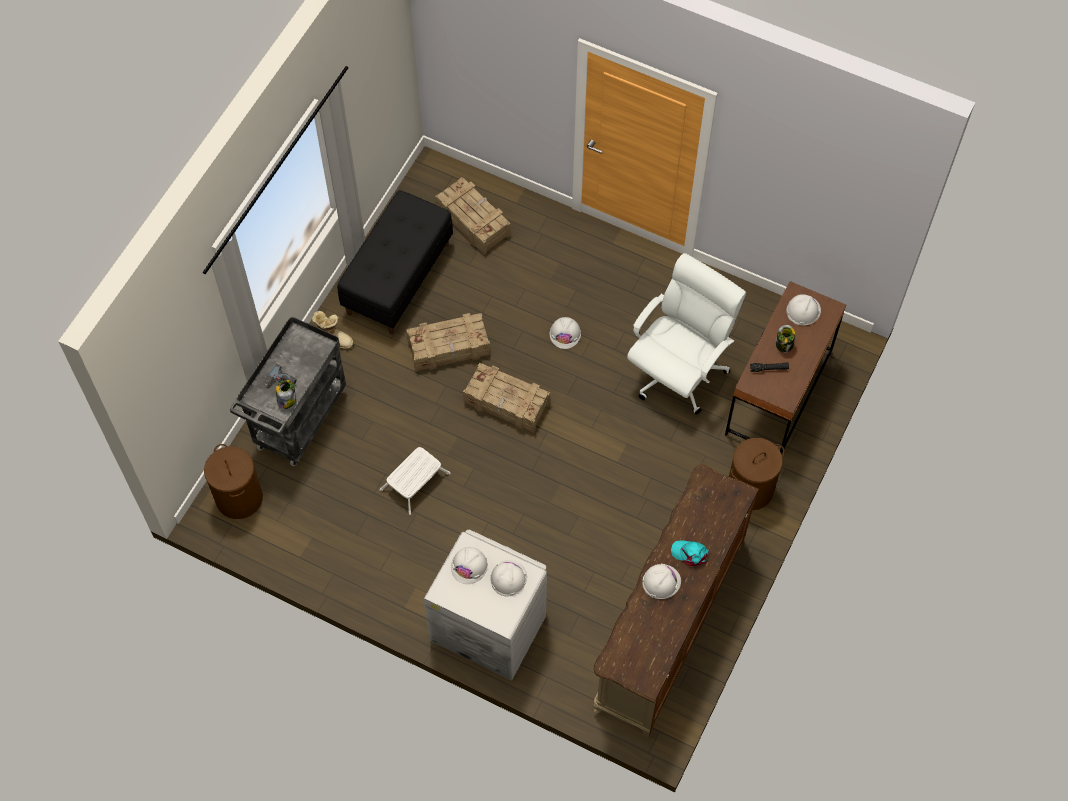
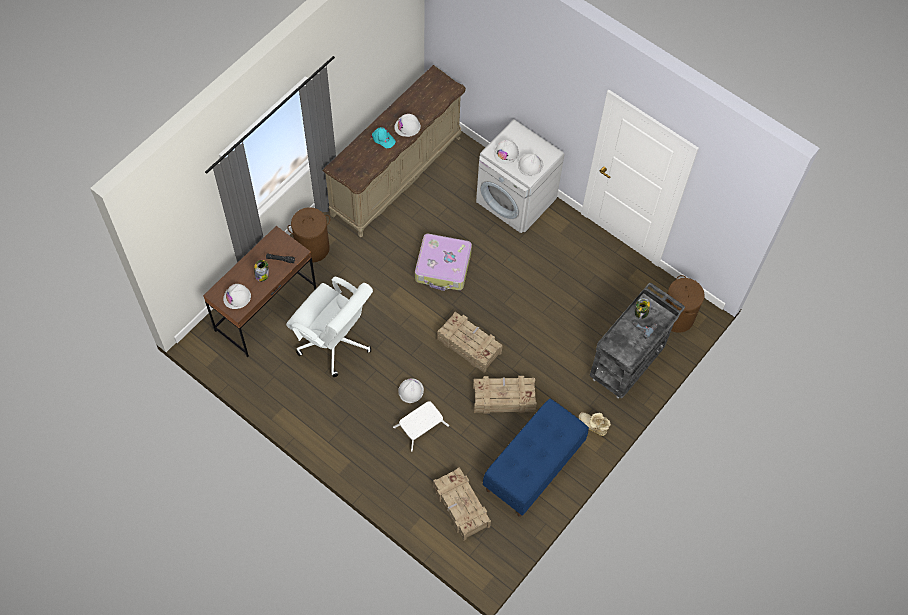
camera: 170 degrees left, 0 degrees up
(398, 278) = (533, 468): black bench -> blue bench
(415, 481) = (548, 302): white step ladder -> white step ladder (420, 426)
(566, 500) = (443, 267): none -> suitcase
(678, 372) = (334, 341): white office chair -> white office chair turned 105 degrees counterclockwise

